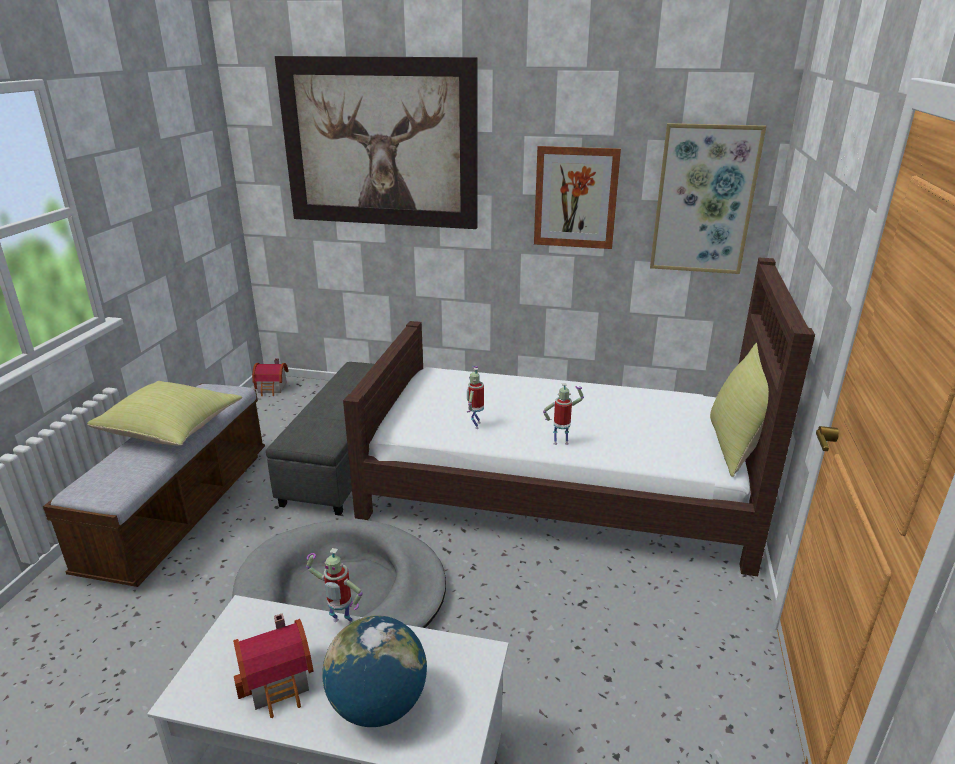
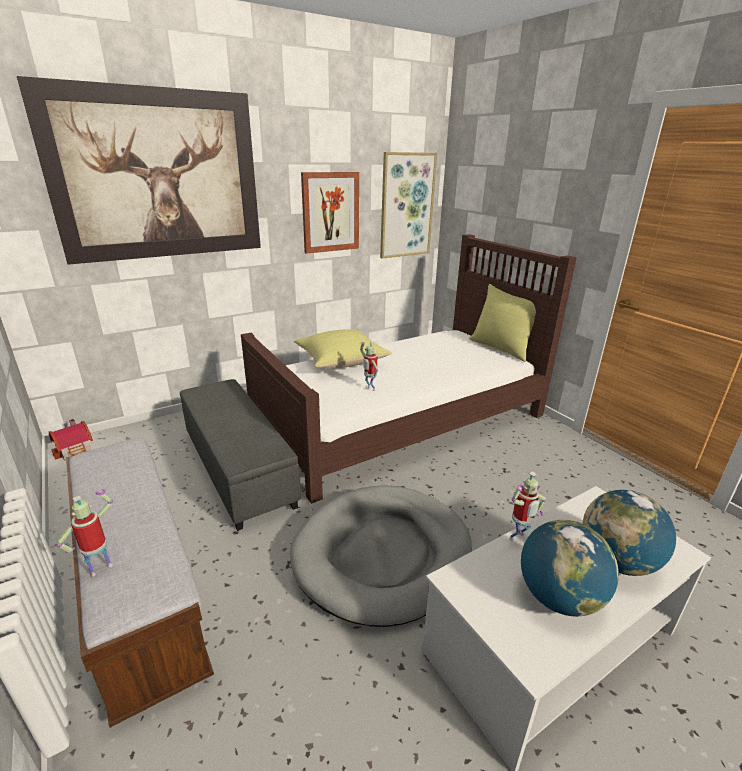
camera: 45 degrees left, 0 degrees up
(173, 430) = (125, 503): yellow pillow -> yellow pillow (341, 362)
(280, 683) = (558, 597): toy house -> globe
(561, 442) = (432, 378): toy robot -> toy robot (101, 567)

